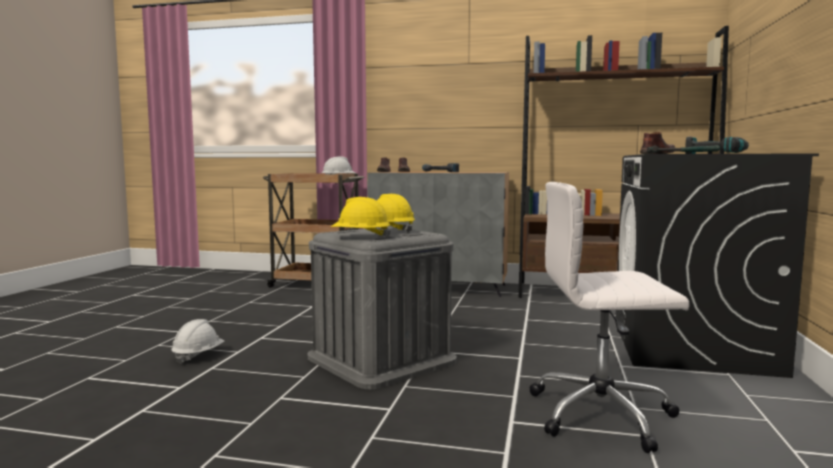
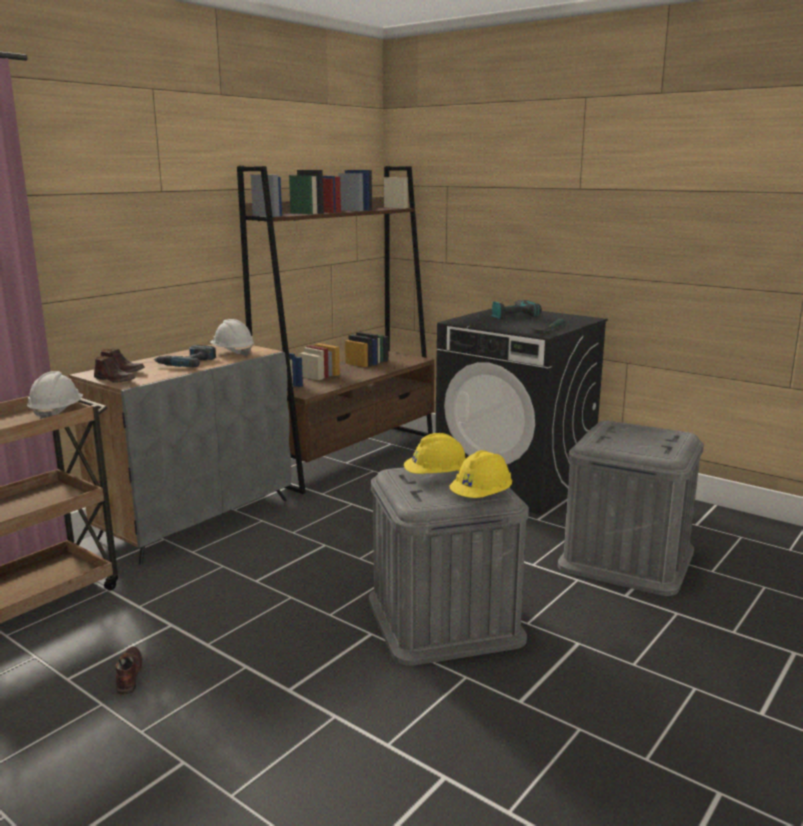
camera: 65 degrees left, 10 degrees up
(198, 356) = (326, 754): white hard hat -> white hard hat (232, 353)
(603, 414) = (626, 558): white office chair -> grey storage box
(657, 154) = (511, 327): brown shoe -> brown shoe (128, 675)

